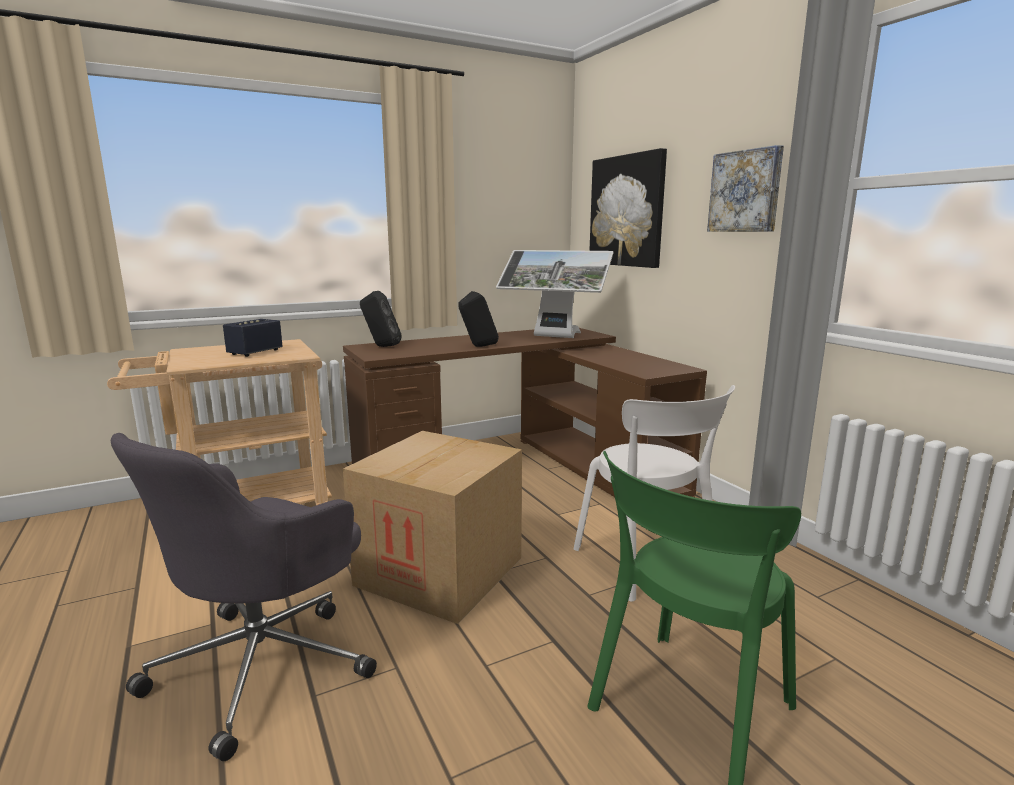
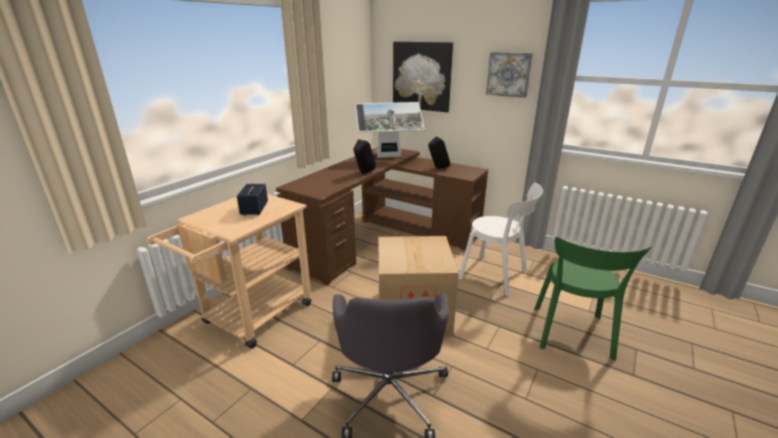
camera: 30 degrees left, 10 degrees up
(381, 346) = (304, 184): black speaker -> black speaker (438, 168)

